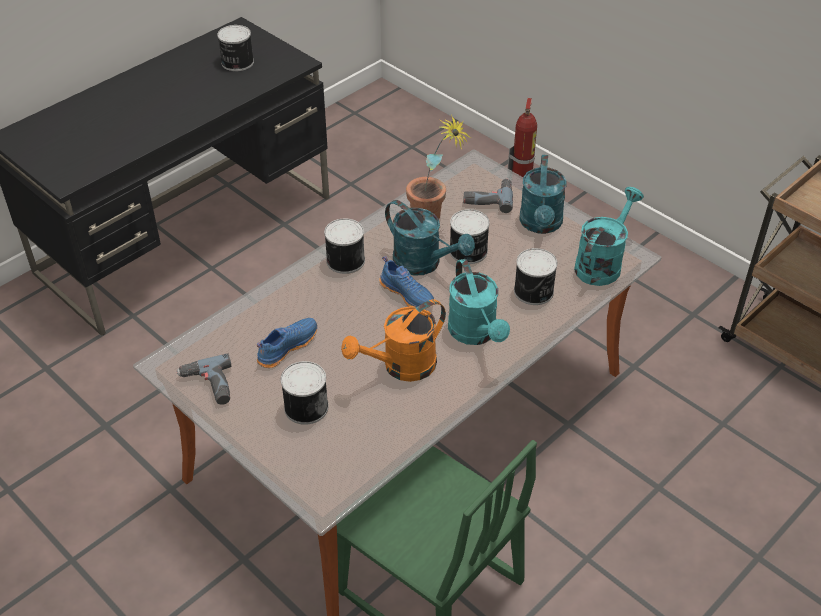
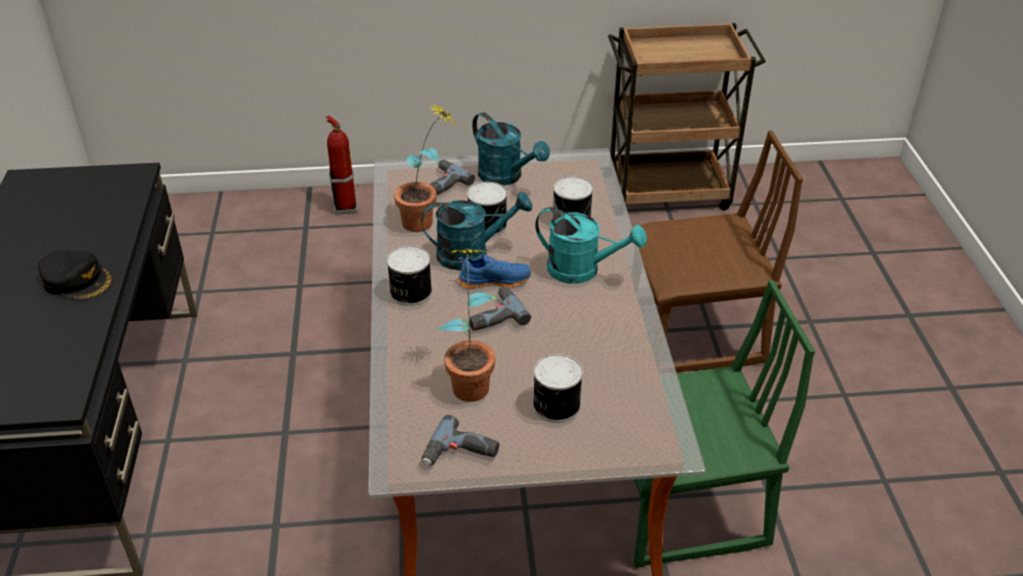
camera: 50 degrees left, 5 degrees down
(172, 114) = (78, 280): none -> black cap
(237, 62) = (72, 205): can -> none
(286, 347) = (471, 380): blue shoe -> potted plant
(367, 317) = (493, 315): none -> power drill
(401, 367) = (572, 327): orange watering can -> none
(602, 263) = (582, 174): turquoise watering can -> none
(637, 482) = (695, 335): none -> brown chair

